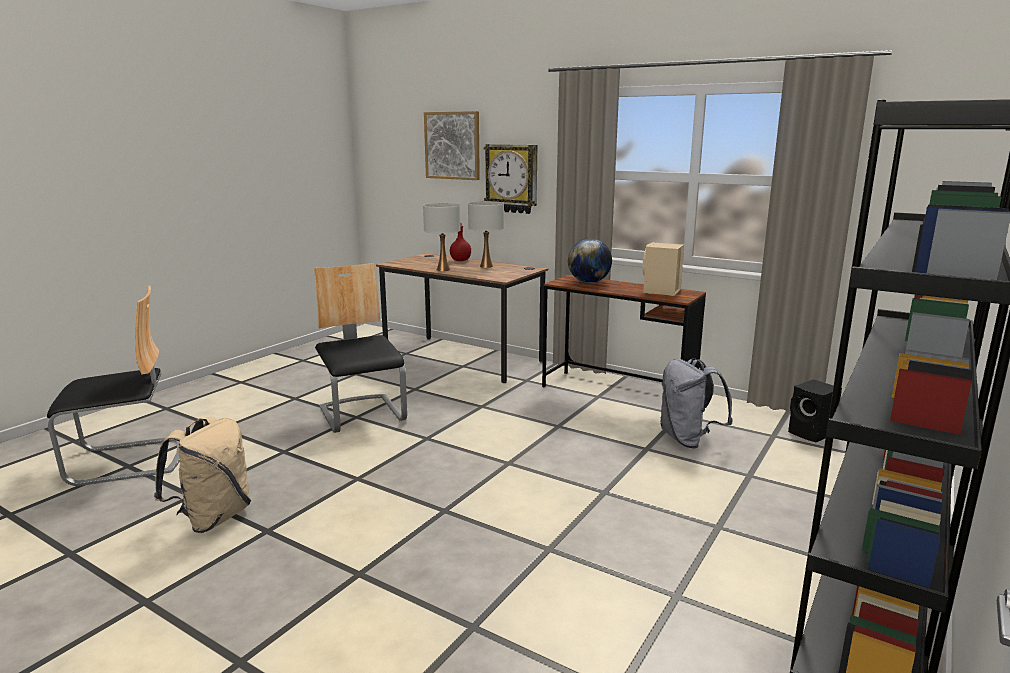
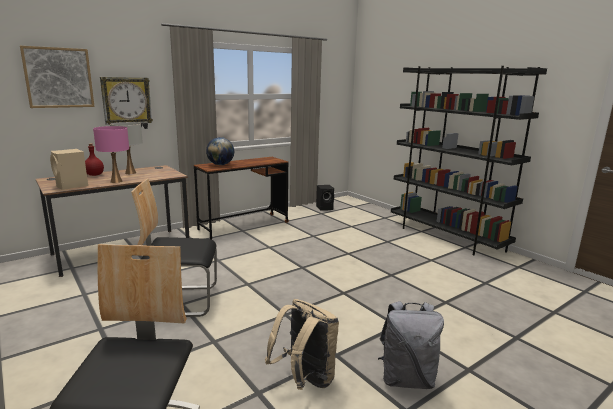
camera: 70 degrees left, 0 degrees up
(443, 269) = (116, 181): white table lamp -> pink table lamp
(661, 292) = (262, 160): beige speaker -> beige speaker (72, 186)
(688, 440) = (311, 226): grey backpack -> grey backpack (406, 379)

